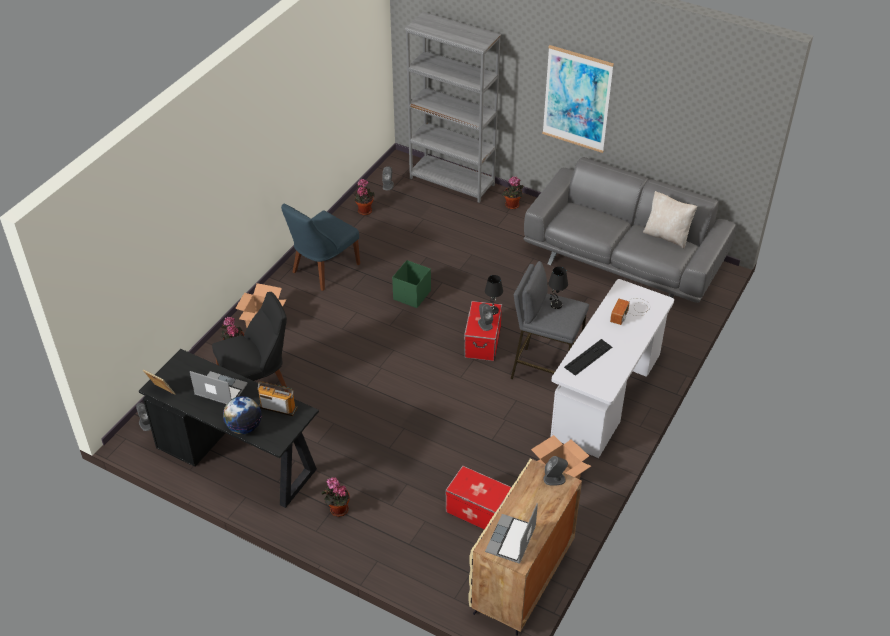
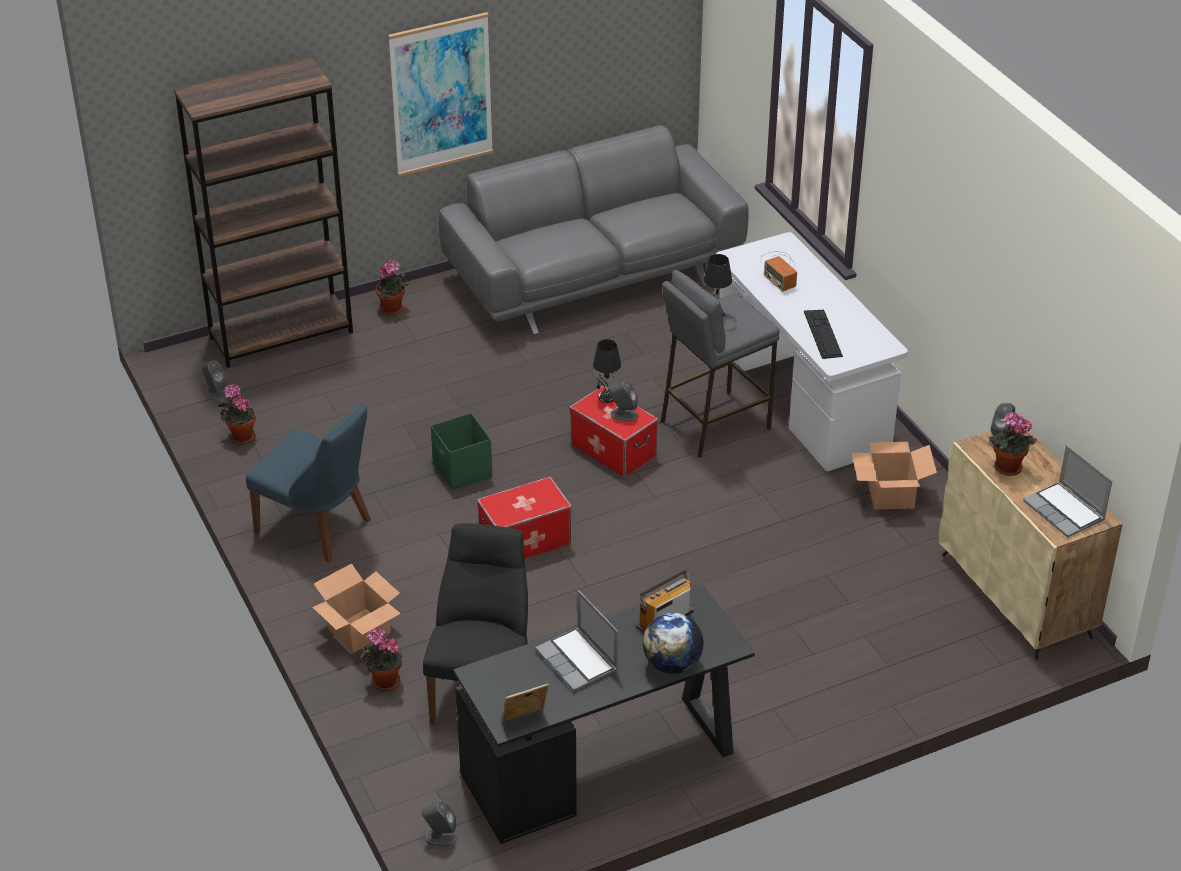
camera: 55 degrees left, 5 degrees down
(220, 390) = (578, 661): laptop -> laptop turned 90 degrees counterclockwise
(323, 269) = (318, 528): blue chair -> blue chair turned 45 degrees counterclockwise
(337, 509) = (779, 705): potted plant -> potted plant (1006, 469)
(452, 181) = (282, 335): grey bookcase -> brown bookcase
(478, 510) = (886, 583): storage box -> storage box (525, 540)
(667, 236) = (644, 201): beige pillow -> none

